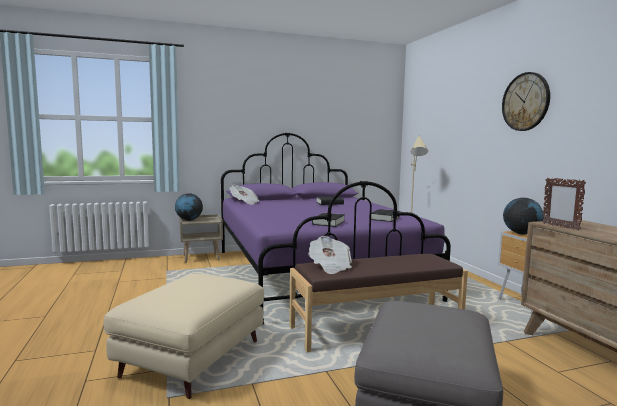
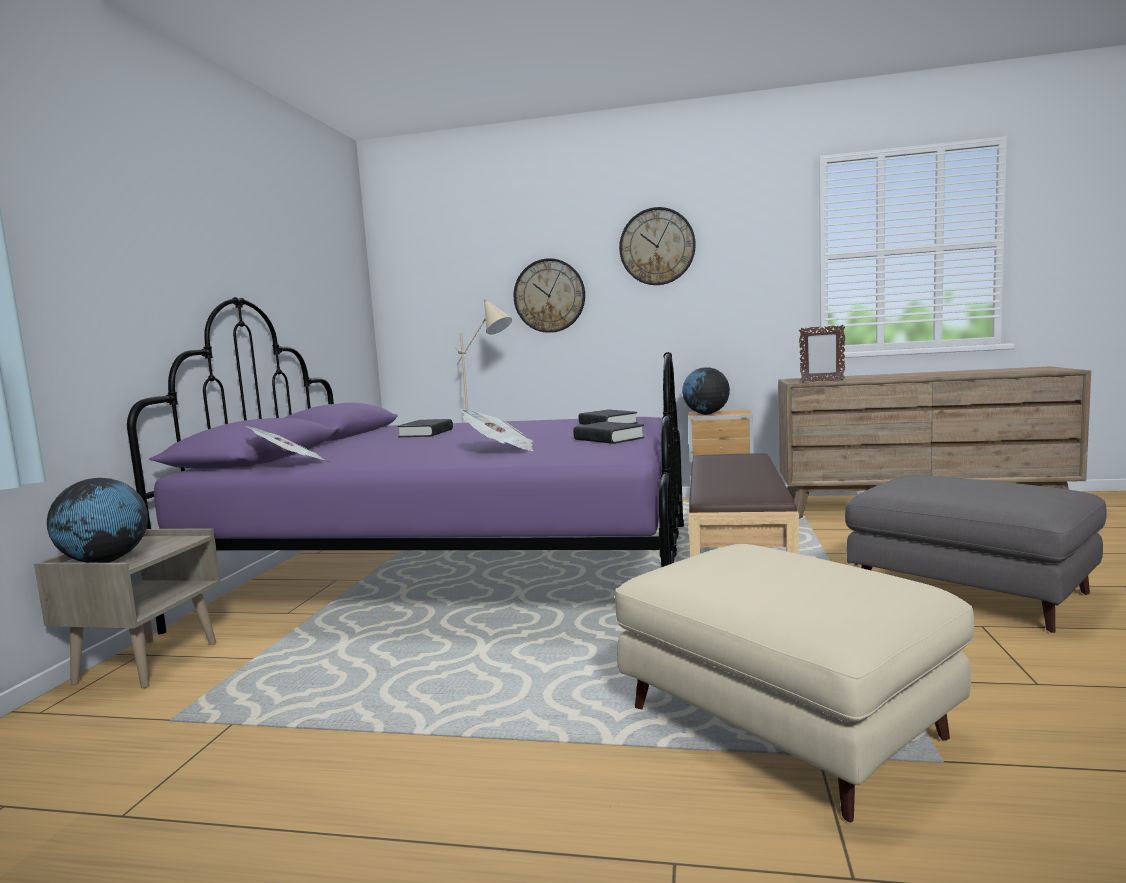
camera: 60 degrees left, 0 degrees up
(330, 267) = (731, 490): newspaper -> newspaper (501, 450)
(466, 134) = (549, 296): none -> wall clock

